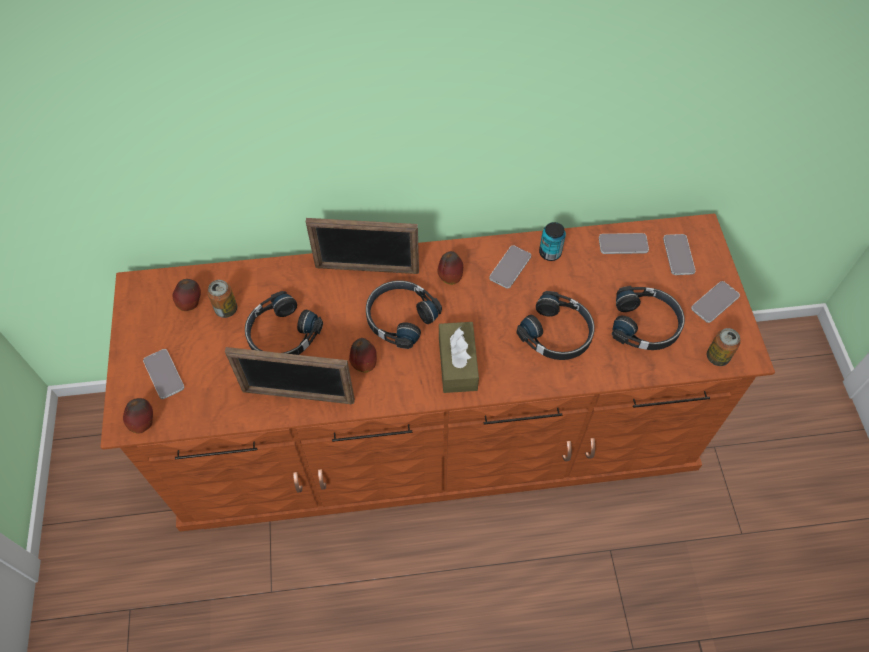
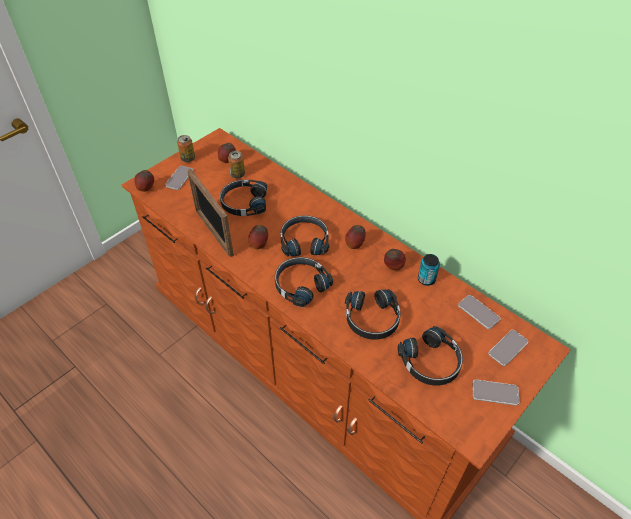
camera: 50 degrees right, 10 degrees down
(367, 269) = (320, 208): picture frame -> none
(457, 363) = (300, 285): brown tissue box -> black headphones
(510, 267) = (393, 267): phone -> apple
(717, 357) = (452, 421): can -> can (188, 159)

